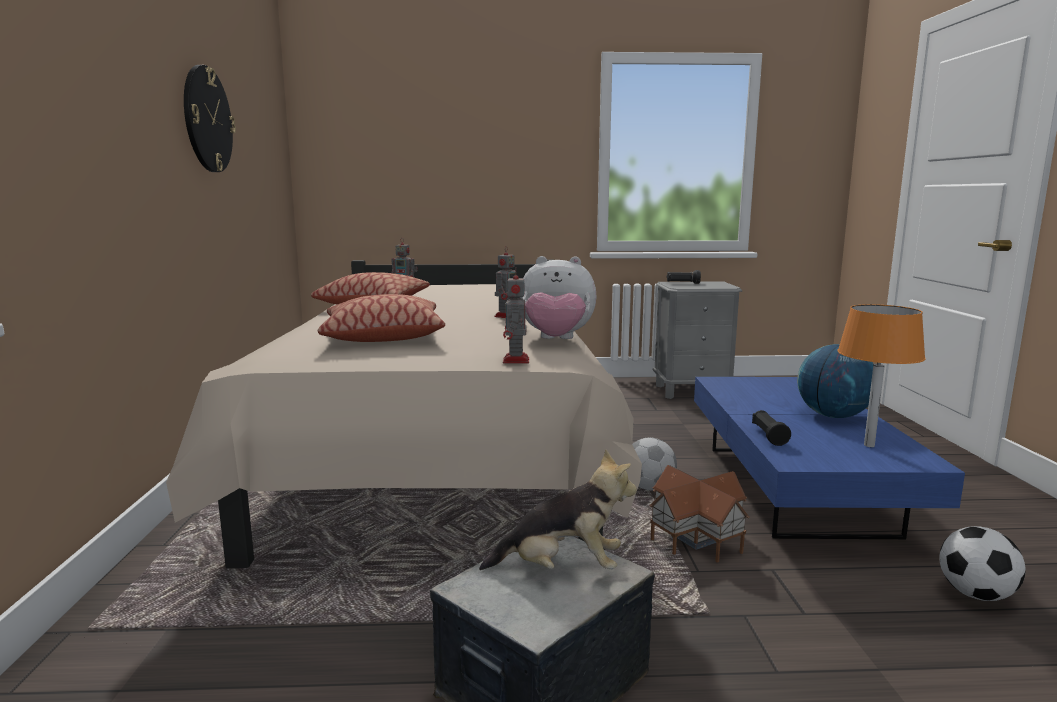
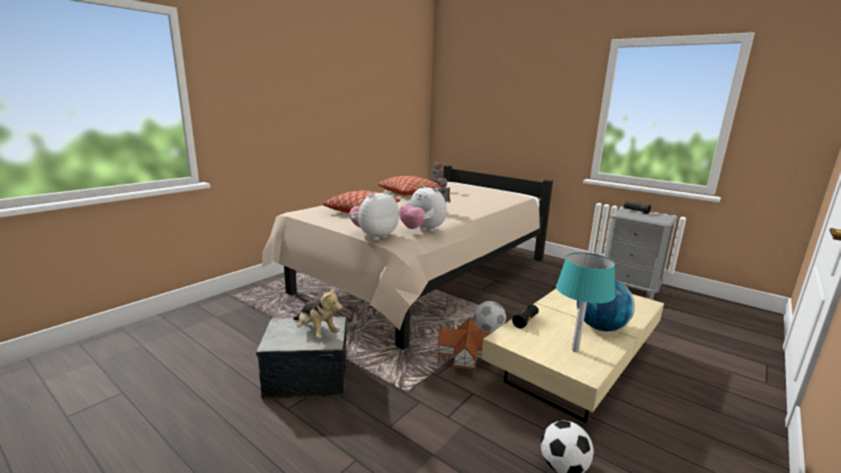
camera: 40 degrees right, 5 degrees up
(207, 119) = (354, 95): wall clock -> none
(516, 361) = (374, 236): toy robot -> plush toy
(793, 488) = (573, 366): blue coffee table -> beige coffee table
(869, 445) = (575, 350): orange table lamp -> turquoise table lamp

